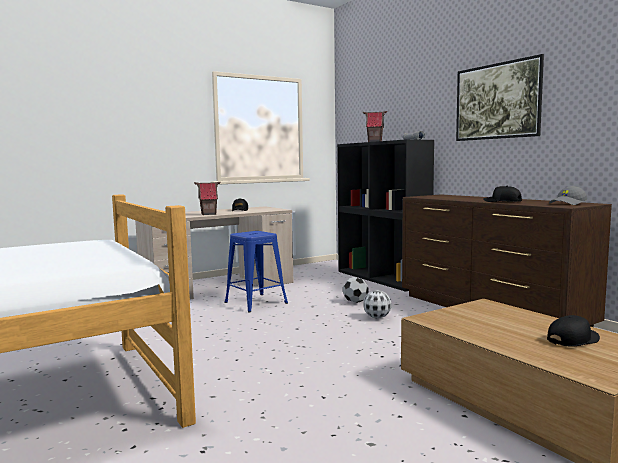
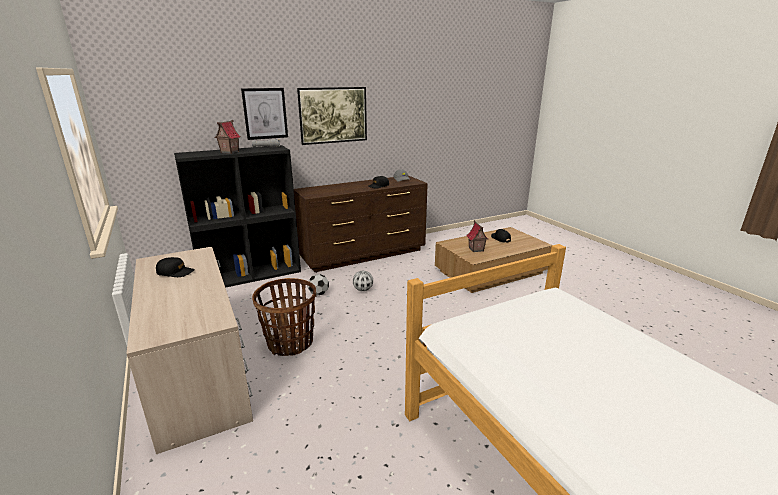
camera: 85 degrees left, 15 degrees up
(208, 214) = (203, 290): toy house -> toy house (476, 249)
(255, 302) = (290, 343): blue stool -> basket
(428, 105) = (265, 113): none -> picture

